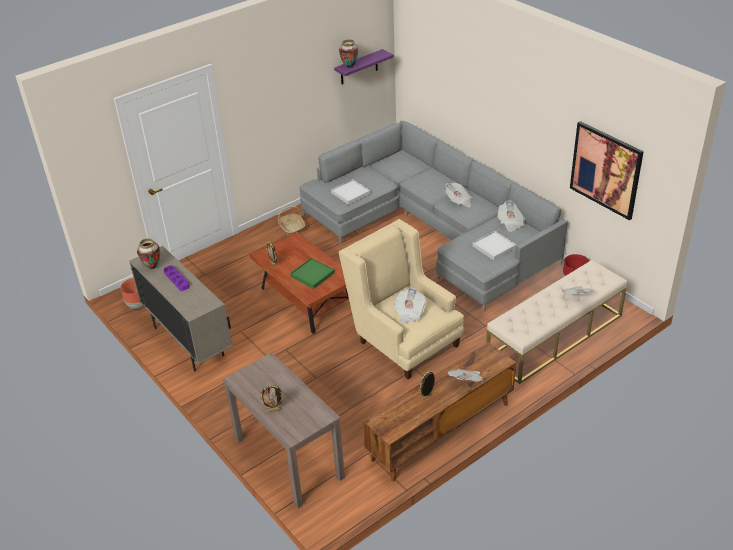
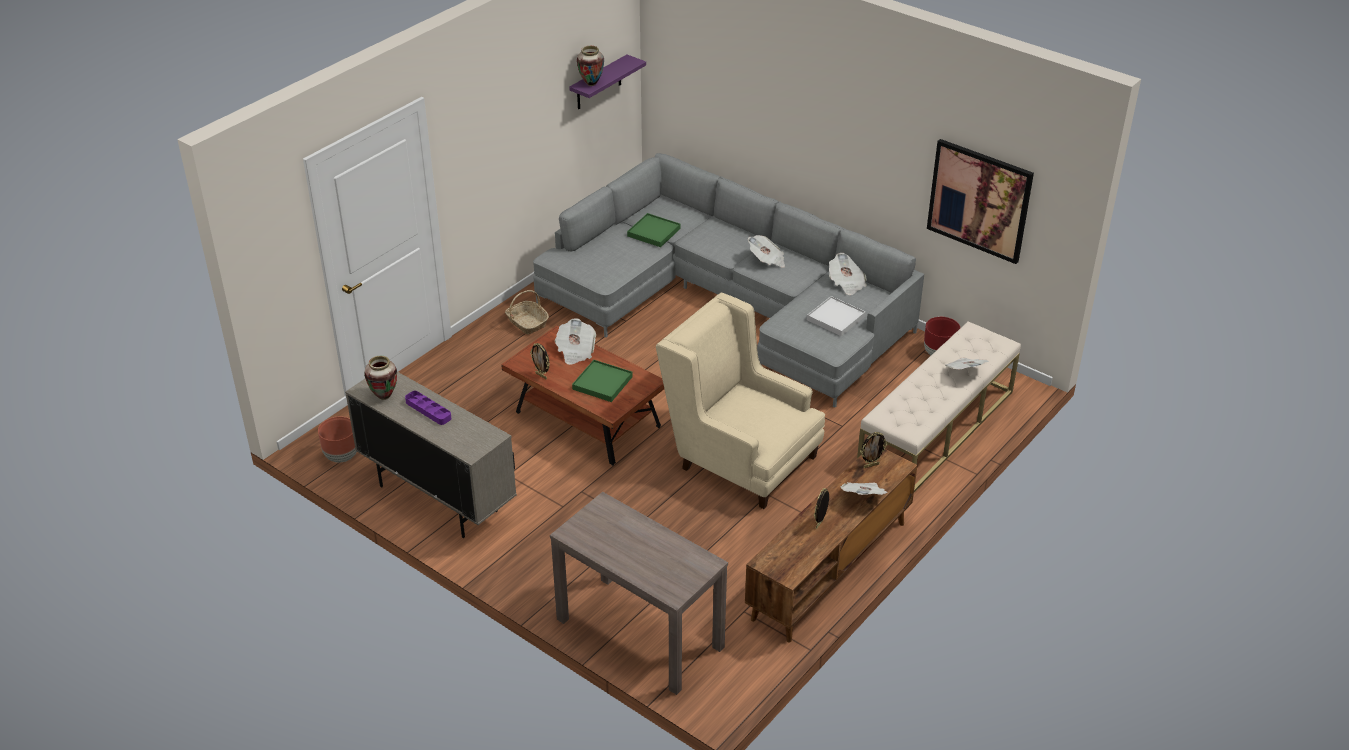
camera: 15 degrees left, 0 degrees up
(274, 410) = (637, 565): picture frame -> picture frame (871, 465)
(350, 193) = (612, 264): white tray -> none
(387, 174) = (653, 232): none -> green tray
(409, 313) = (755, 419): newspaper -> newspaper (575, 351)

